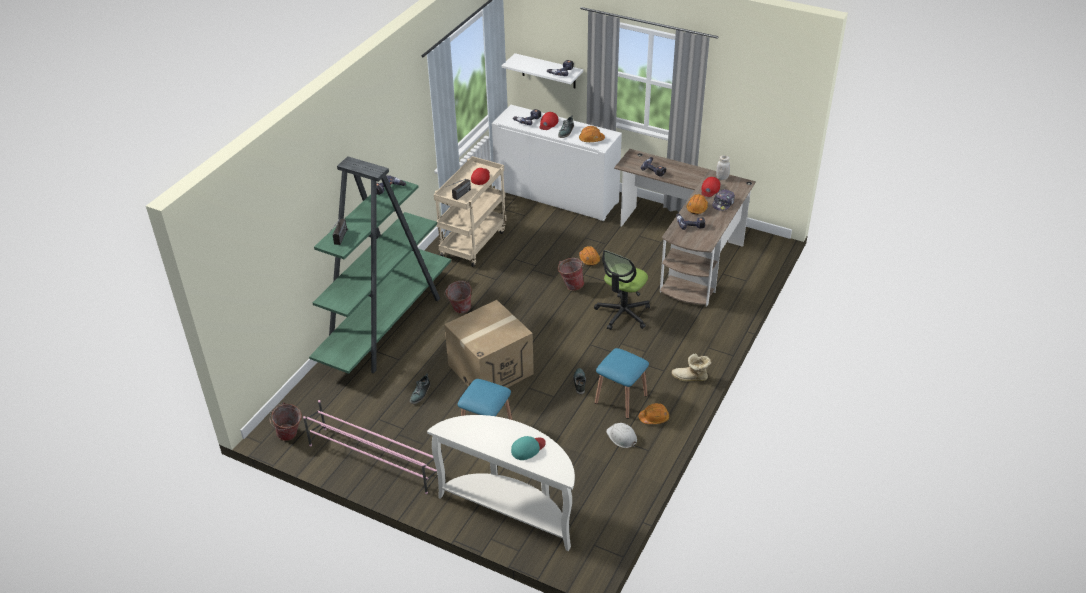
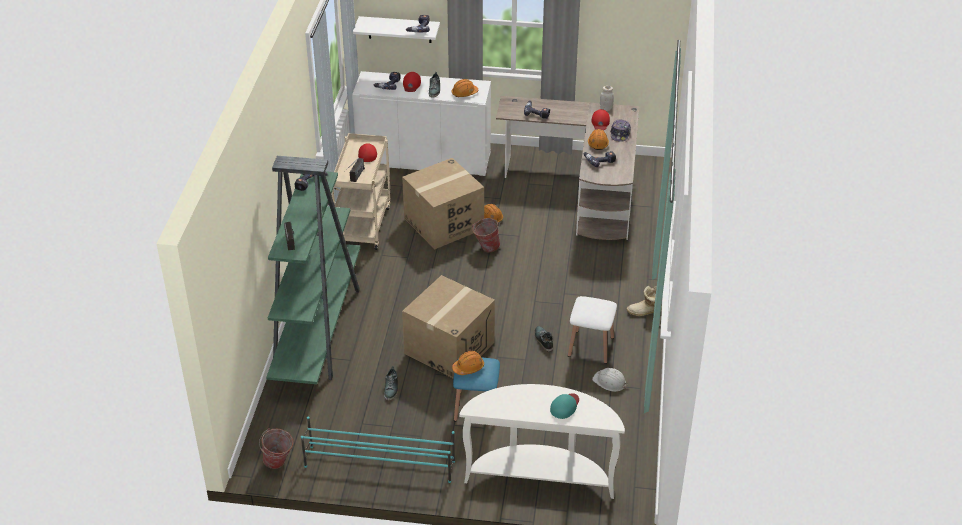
camera: 20 degrees left, 0 degrees up
(373, 459) = (379, 463): pink shoe rack -> turquoise shoe rack
(459, 310) = (386, 297): bucket -> none
(544, 256) = (443, 223): none -> cardboard box
(621, 399) = (591, 346): blue stool -> white stool
(623, 314) = (551, 264): office chair -> none
(654, 418) = (630, 357): orange hard hat -> orange hard hat (468, 367)

